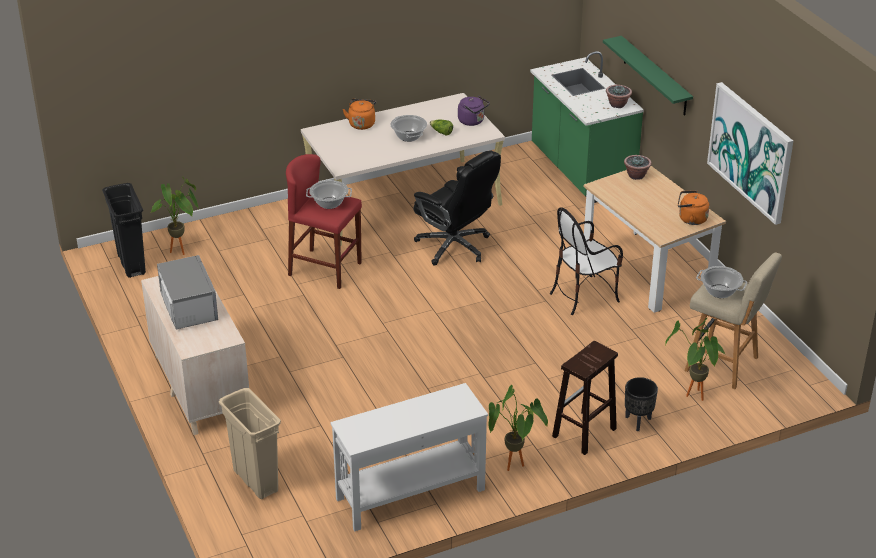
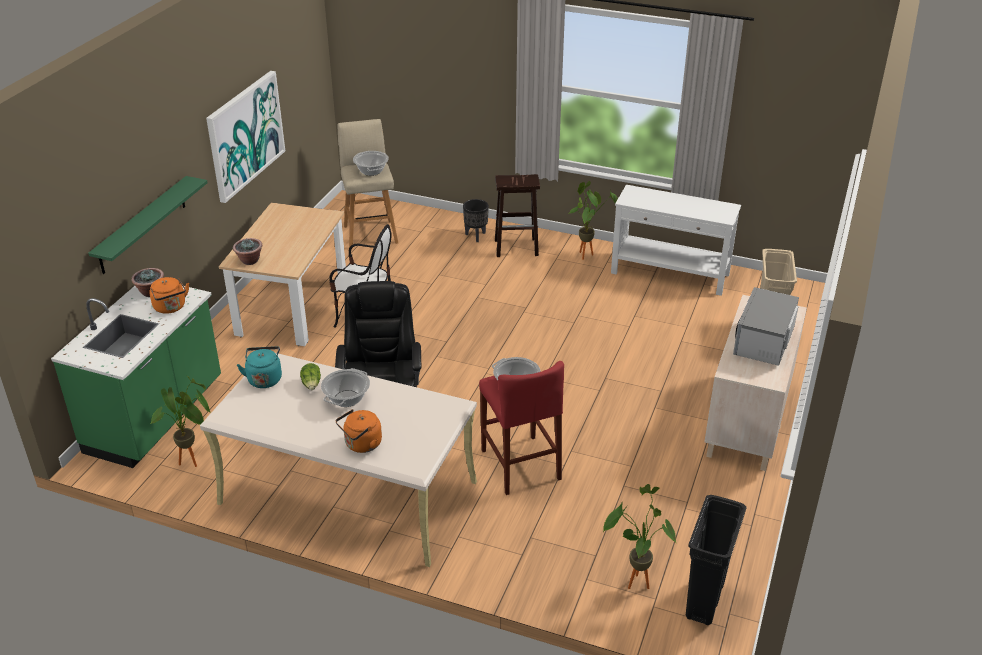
camera: 135 degrees left, 0 degrees up
(472, 121) = (264, 378): purple kettle -> turquoise kettle
(690, 219) = (288, 214): orange kettle -> orange kettle (171, 308)
(693, 398) = (422, 229): potted plant -> potted plant (195, 461)

